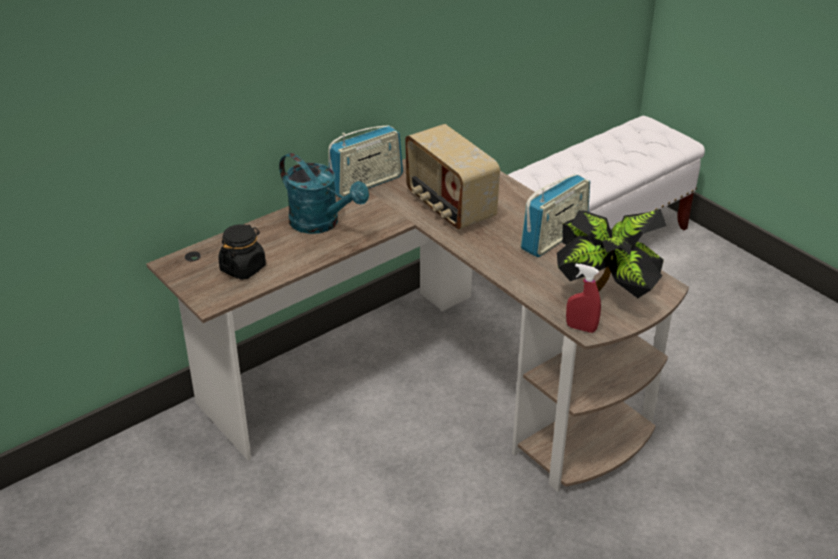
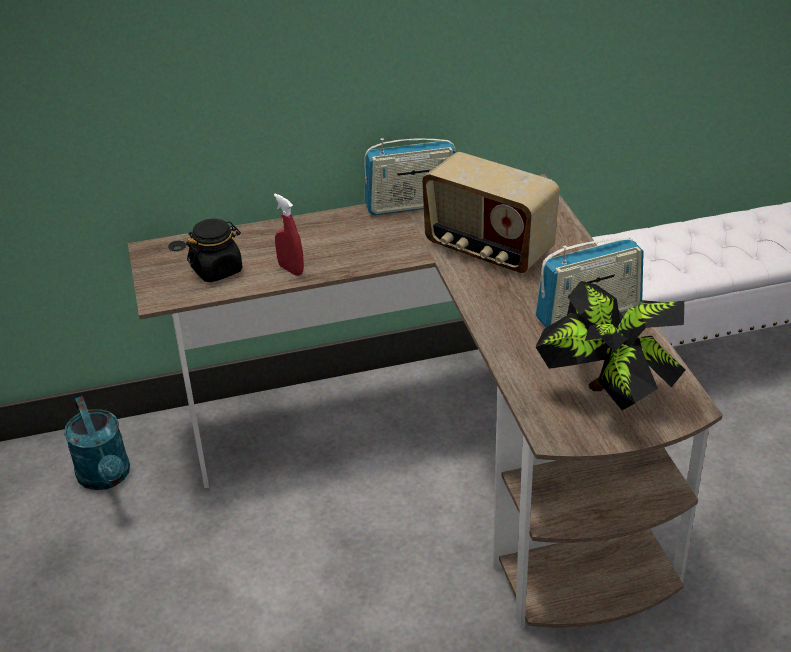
camera: 25 degrees right, 0 degrees up
(321, 223) = (333, 239): turquoise watering can -> turquoise watering can (106, 477)
(449, 207) = (488, 250): radio -> radio turned 45 degrees counterclockwise
(581, 328) = (545, 431): red spray bottle -> red spray bottle (291, 269)

